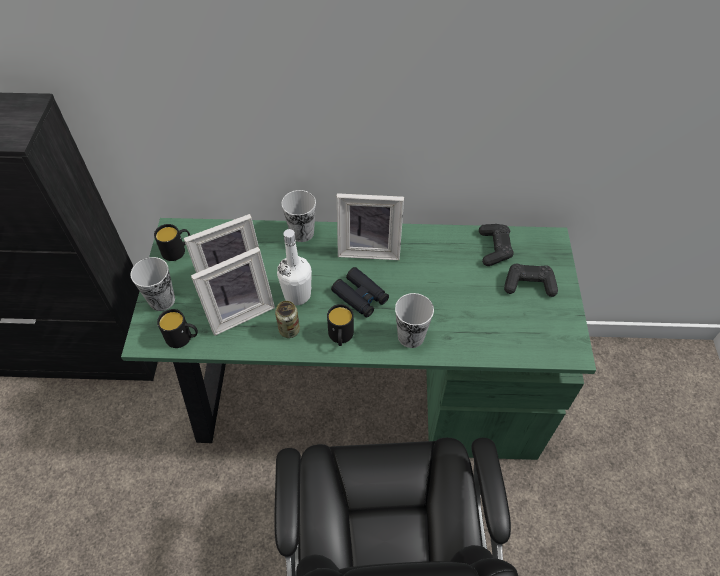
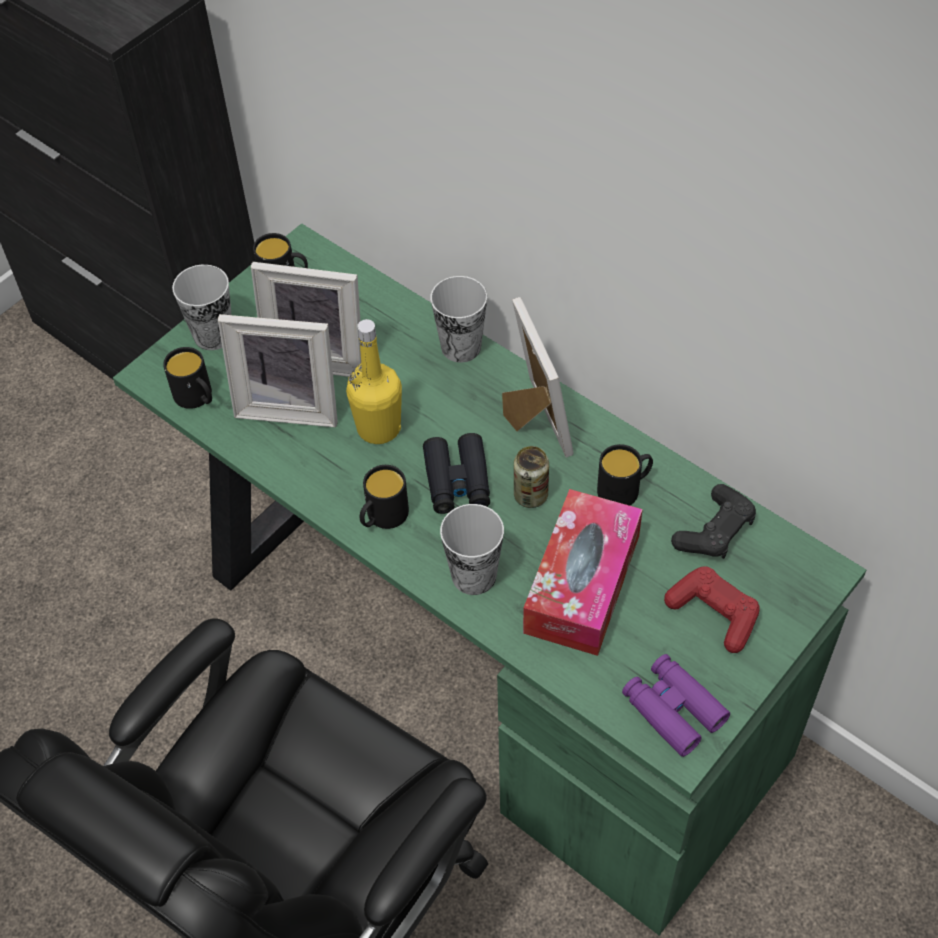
camera: 40 degrees right, 0 degrees up
(289, 330) = (327, 467): can -> can (530, 495)
(297, 295) = (378, 428): white bottle -> yellow bottle
(369, 248) = (532, 422): picture frame -> picture frame turned 150 degrees counterclockwise
(439, 253) = (624, 489): none -> black mug
(462, 308) = (582, 583): none -> tissue box
(529, 284) = (714, 614): black game controller -> red game controller
(554, 338) = (673, 709): none -> purple binoculars

